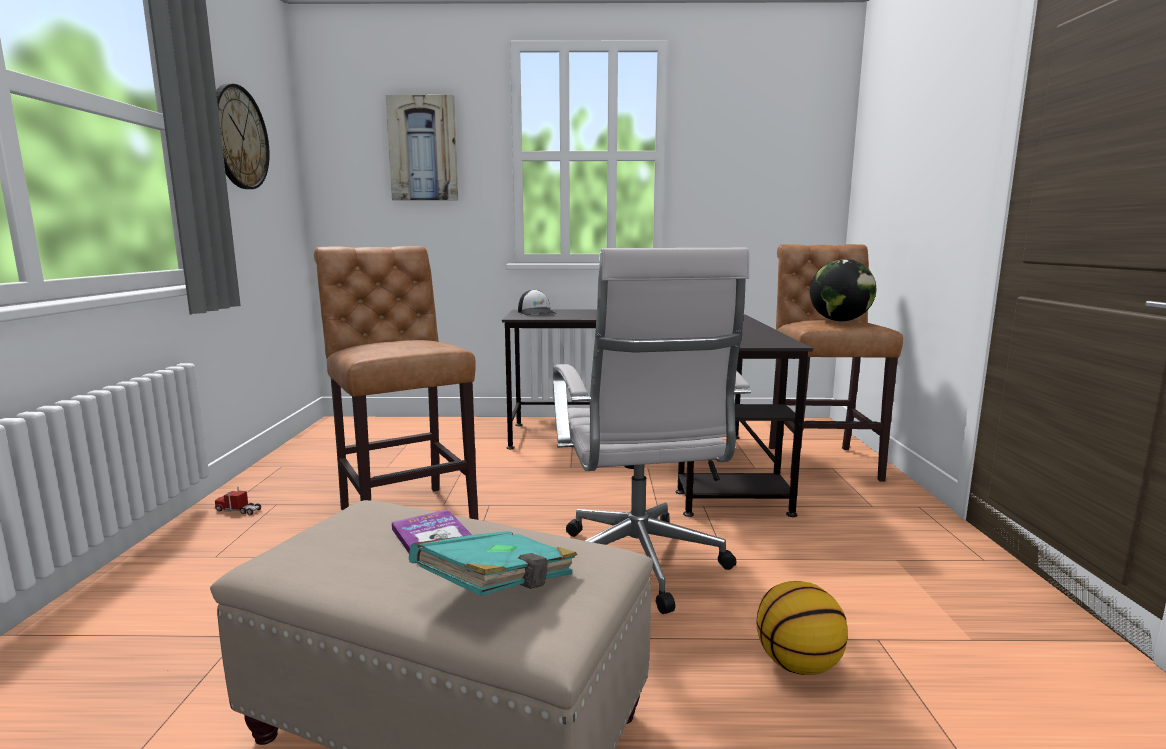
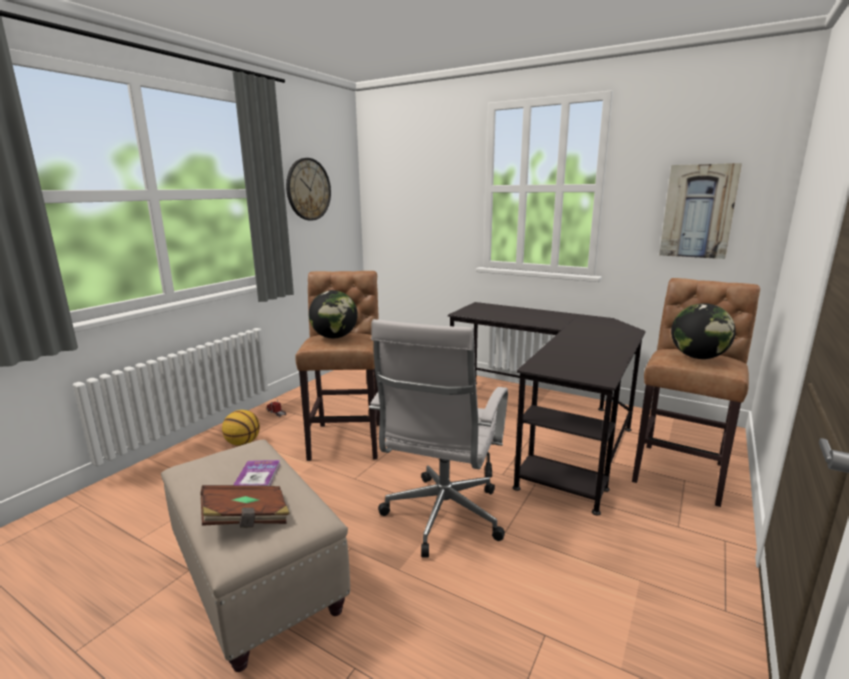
camera: 30 degrees right, 5 degrees up
(393, 342) = (334, 337): none -> globe
(423, 149) = (428, 184): picture -> picture (698, 211)
(500, 588) = (246, 519): turquoise book -> brown book
(537, 313) = (483, 308): cap -> none
(797, 664) = (467, 626): basketball -> basketball (243, 443)

